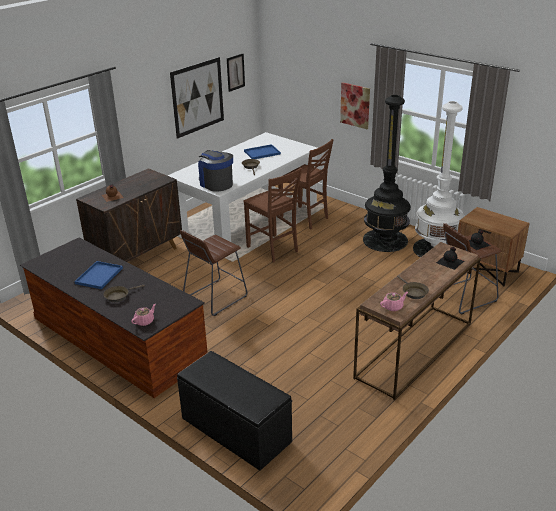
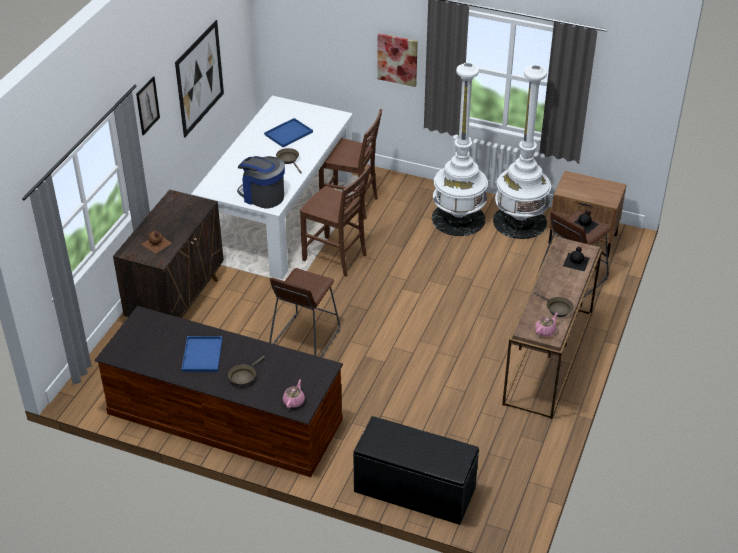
camera: 20 degrees left, 10 degrees up
(235, 72) = (230, 30): picture -> picture (147, 105)
(385, 240) = (458, 219): black floor lamp -> white floor lamp

